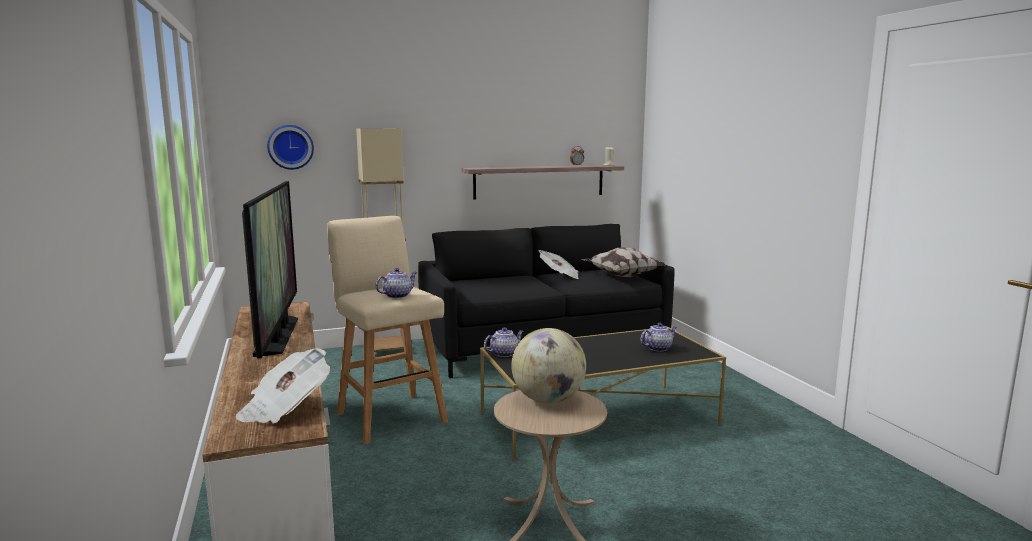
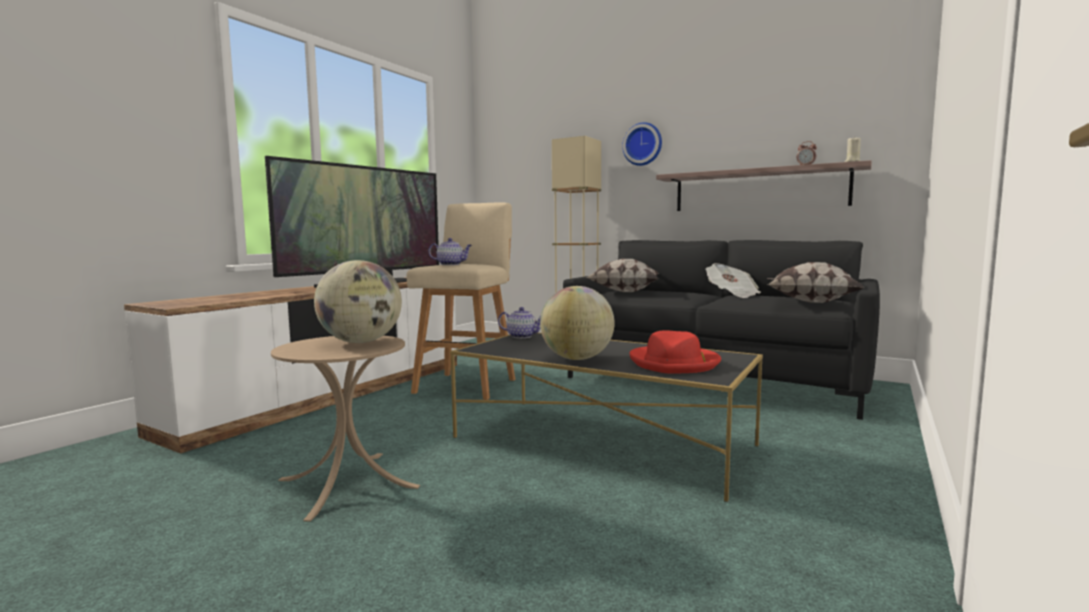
camera: 50 degrees right, 5 degrees down
(285, 409) = (215, 300): newspaper -> none
(290, 147) = (524, 166): wall clock -> wall clock (643, 144)
(477, 286) = (623, 291): none -> pillow
(607, 362) = (577, 359): none -> globe
(658, 348) = (674, 363): teapot -> red hat

